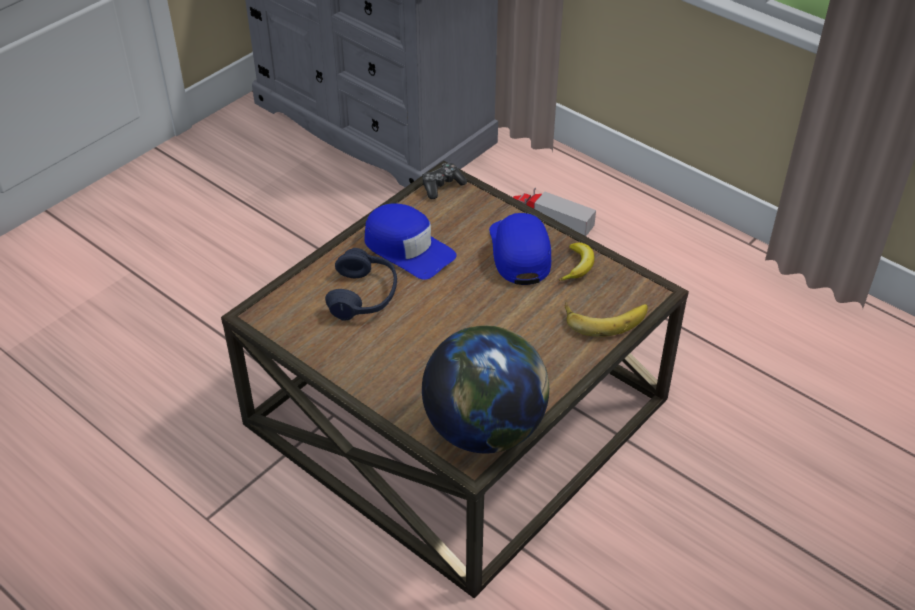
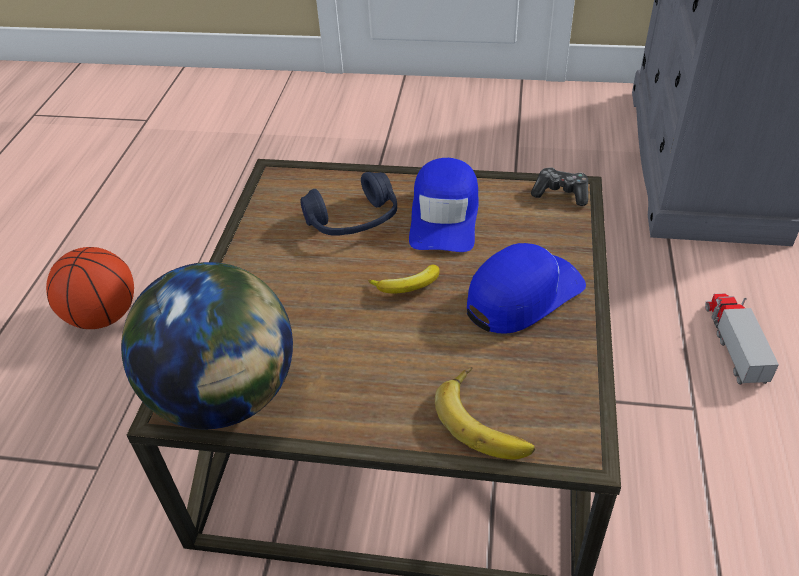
camera: 60 degrees right, 0 degrees up
(156, 576) = (104, 316): none -> basketball
(578, 266) = (551, 353): banana -> banana (408, 286)

